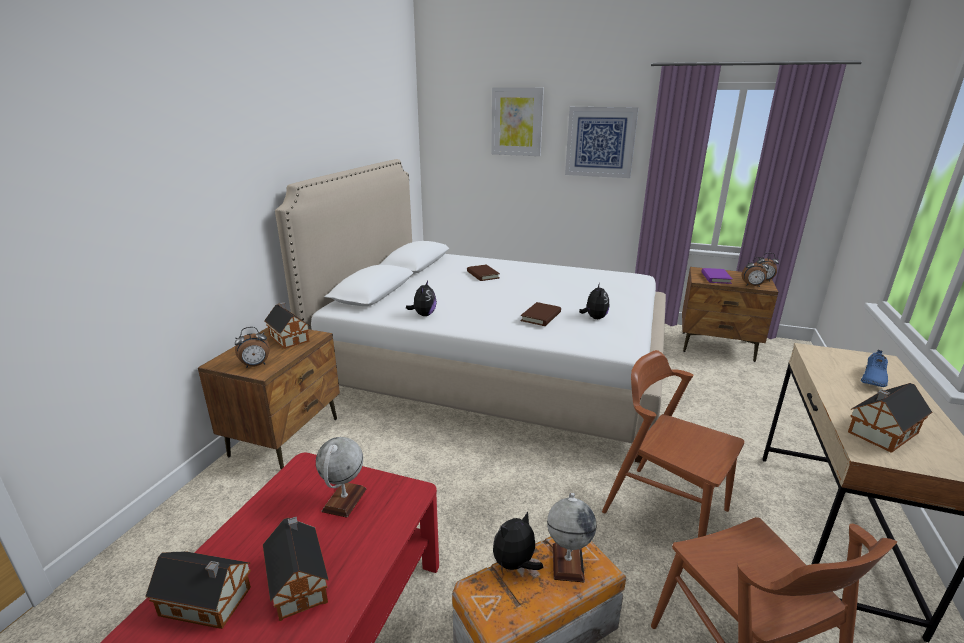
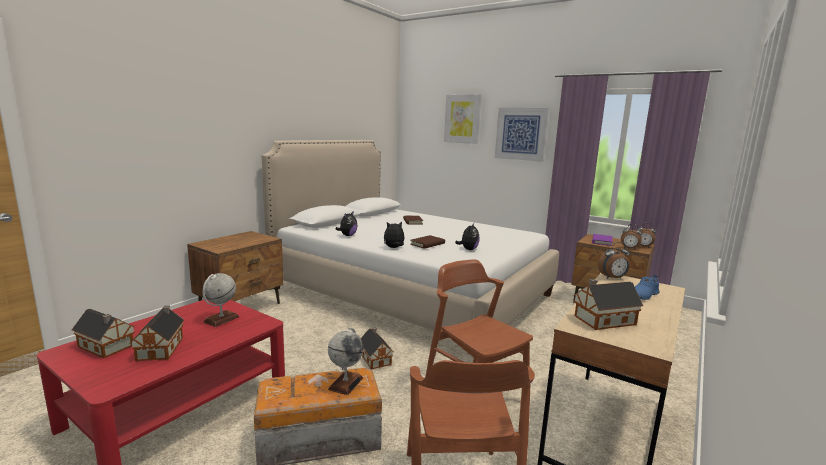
camera: 15 degrees right, 10 degrees down
(255, 365) = (220, 247): alarm clock -> alarm clock (613, 278)
(289, 338) = (253, 237): toy house -> toy house (375, 358)
(515, 564) = (309, 377): plush toy -> plush toy (394, 248)

